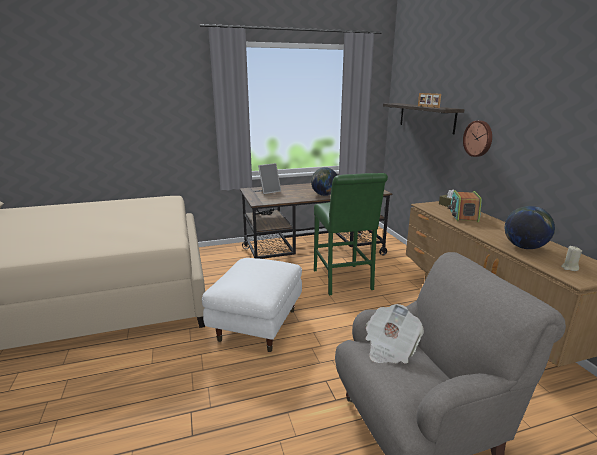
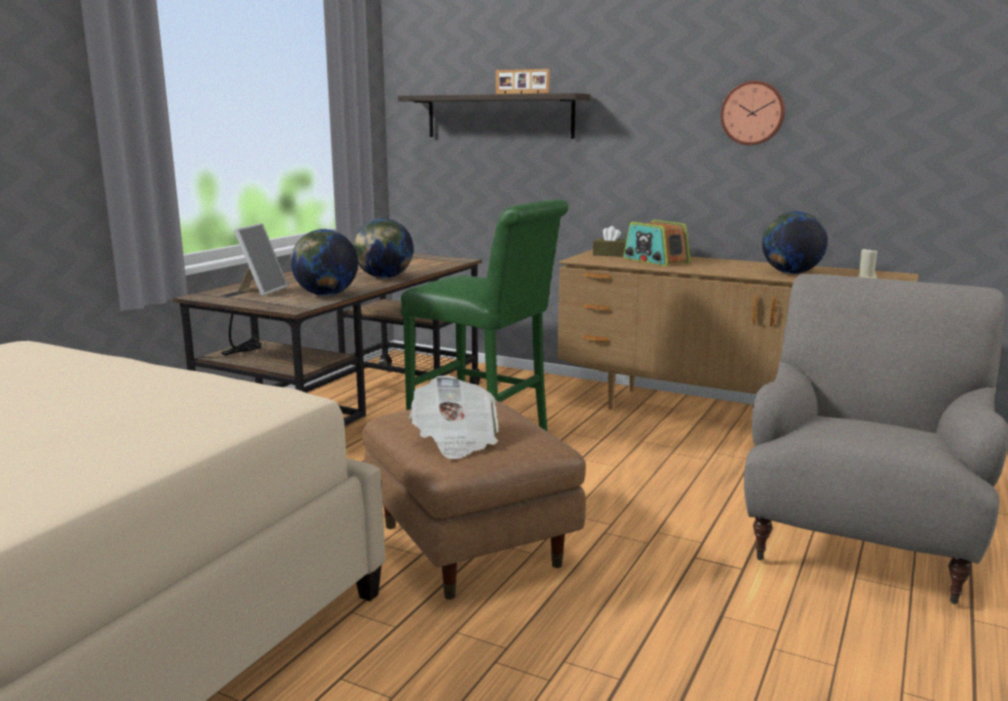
camera: 45 degrees left, 5 degrees down
(257, 326) = (471, 547): white ottoman -> brown ottoman
(282, 199) = (326, 295): none -> globe
(390, 347) = (833, 421): newspaper -> newspaper (455, 440)
(478, 138) = (629, 139): wall clock -> wall clock (753, 113)

